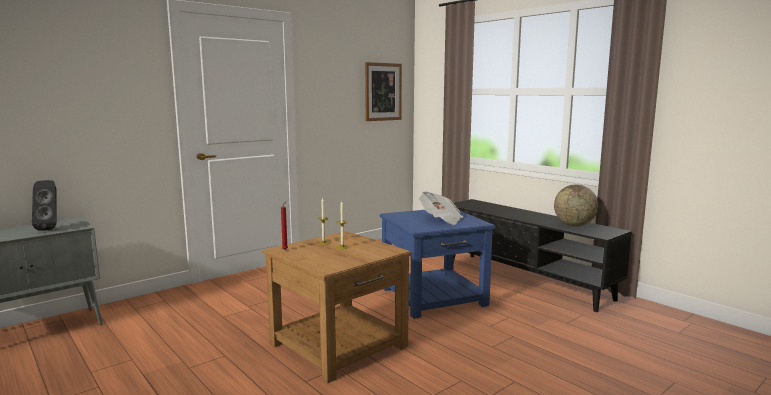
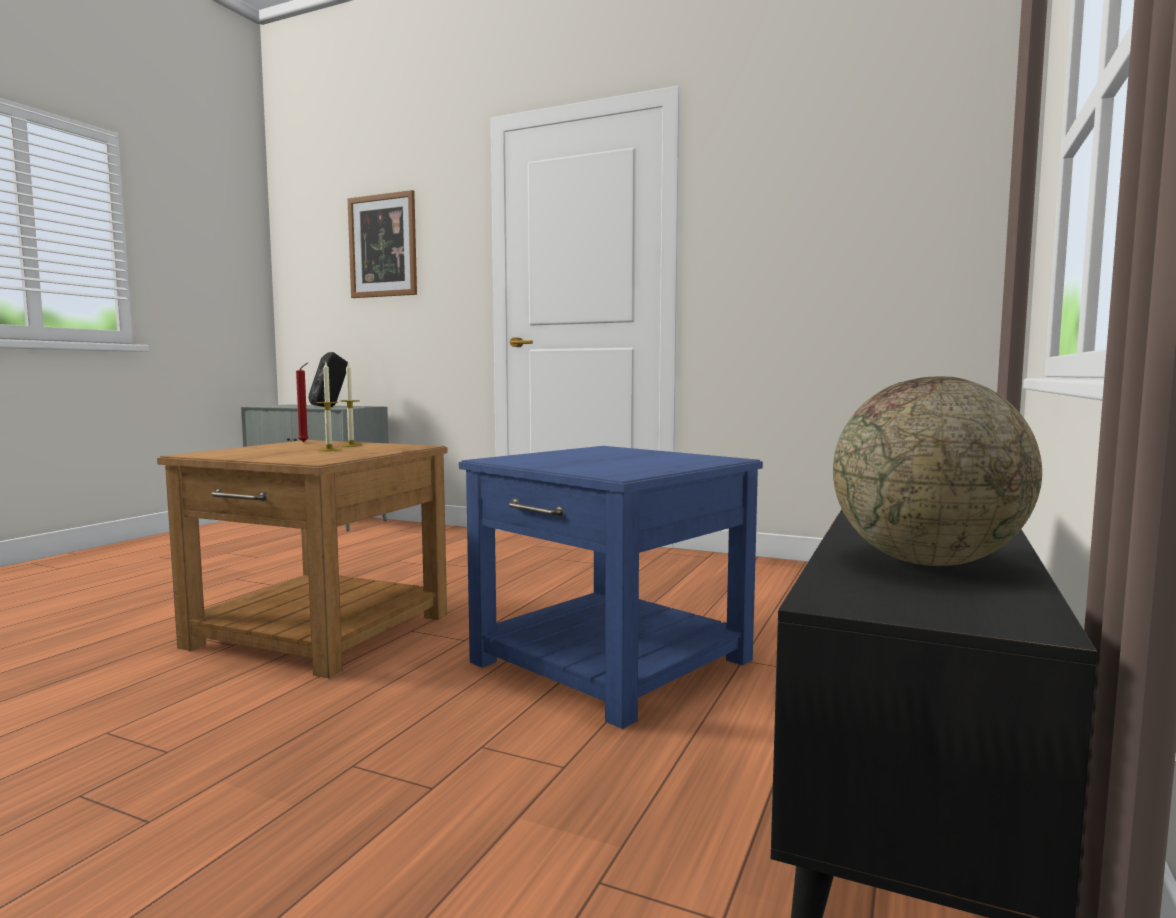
camera: 65 degrees right, 5 degrees down
(383, 92) = (914, 213): picture -> picture (383, 246)
(441, 219) = (605, 461): newspaper -> none

